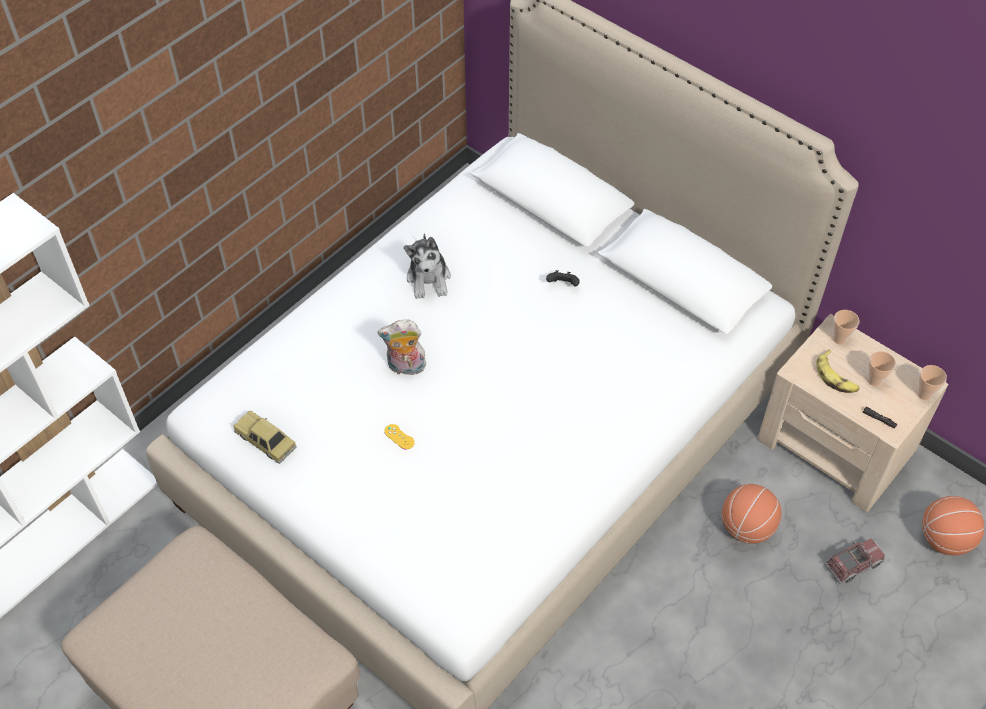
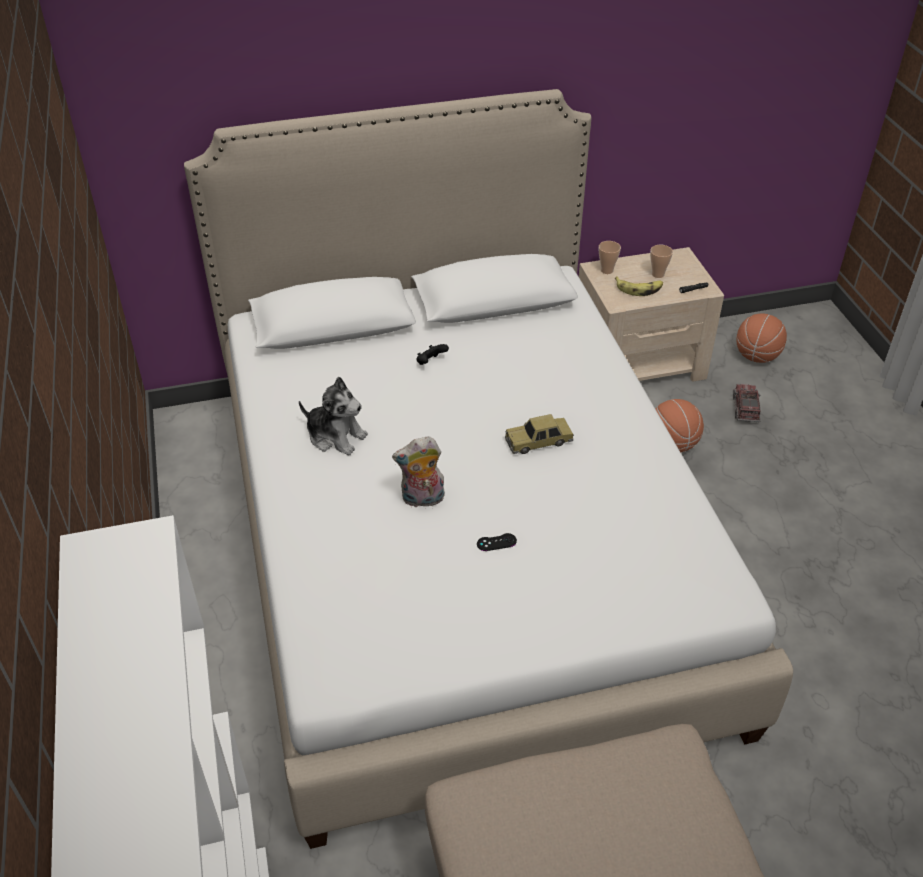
camera: 55 degrees left, 10 degrees down
(266, 441) = (413, 646): toy car -> toy car (539, 441)
(399, 437) = (496, 542): yellow game controller -> black game controller
(405, 367) = (422, 500): plush toy -> plush toy turned 45 degrees clockwise
(924, 394) = (689, 260): cup -> none

